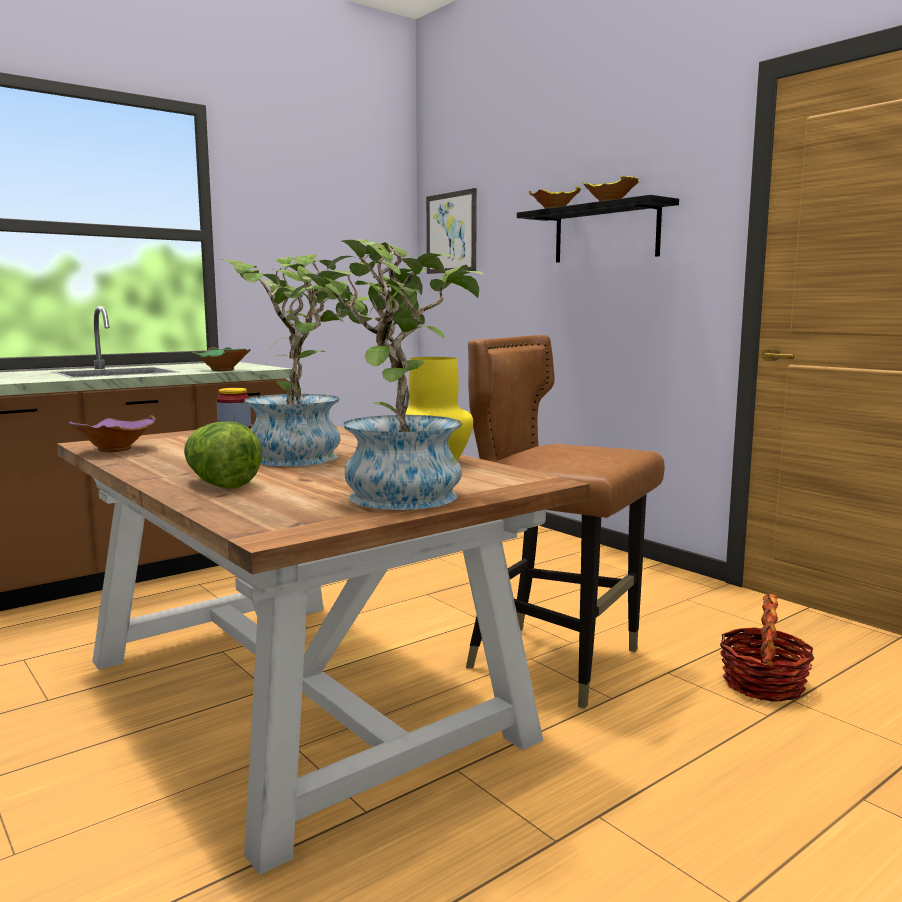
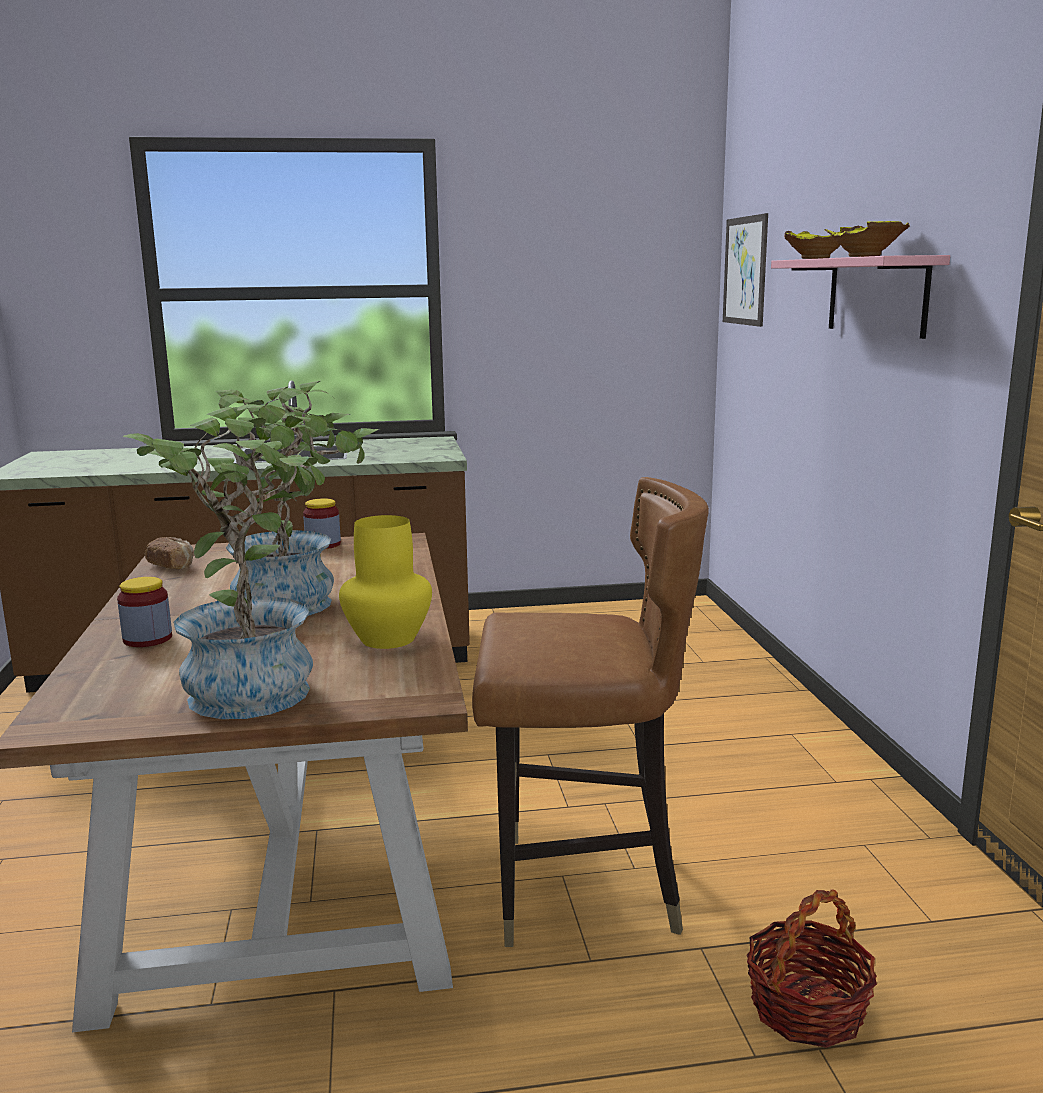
camera: 30 degrees right, 5 degrees up
(116, 450) = (172, 566): purple bowl -> bread
(220, 484) = (147, 639): lettuce -> jar
(224, 370) = (391, 458): green bowl -> none
(555, 662) = (583, 890): brown chair -> brown chair turned 120 degrees clockwise
(605, 233) = (876, 295): black shelf -> pink shelf

